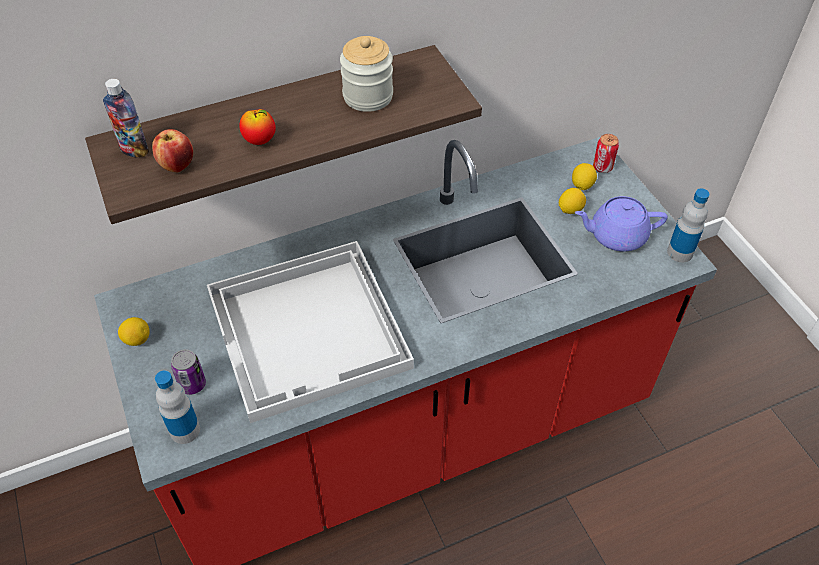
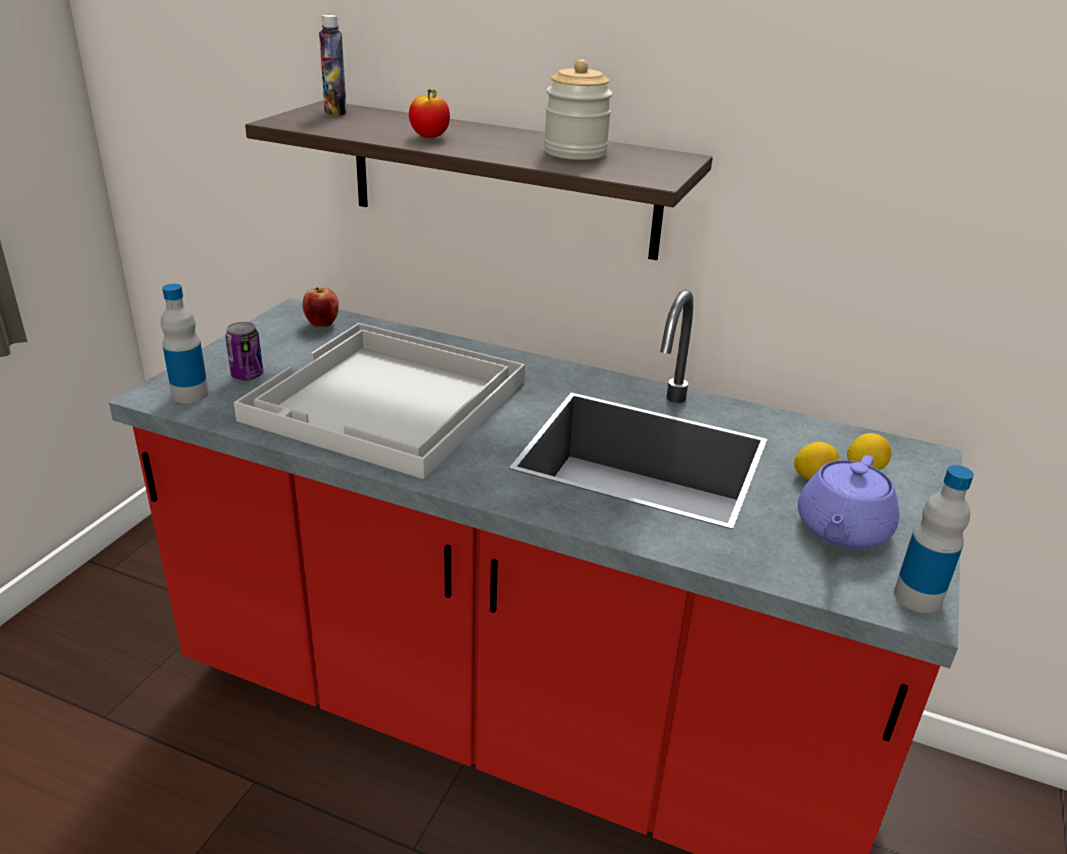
camera: 45 degrees right, 20 degrees down
(137, 339) = (265, 332): lemon -> none
(177, 165) = (343, 125): apple -> apple (322, 324)
(602, 167) = (919, 471): can -> none
(616, 236) = (841, 530): purple teapot -> purple teapot turned 105 degrees counterclockwise

